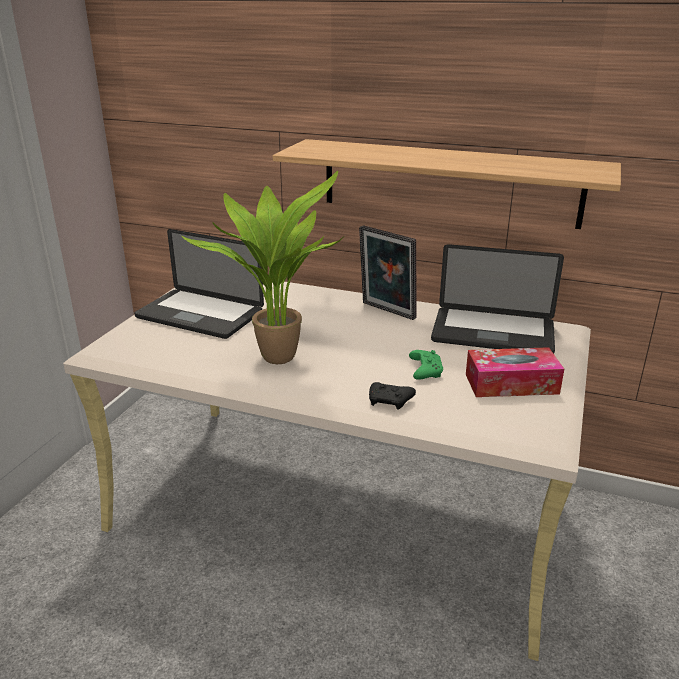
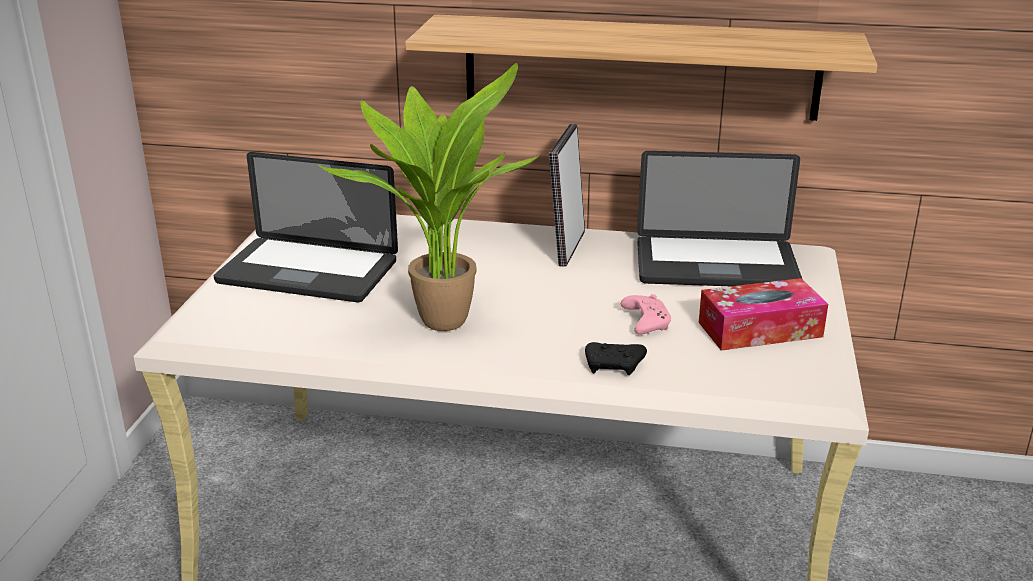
camera: 10 degrees left, 0 degrees up
(386, 311) = (566, 247): picture frame -> picture frame turned 75 degrees clockwise
(425, 370) = (645, 322): green game controller -> pink game controller

